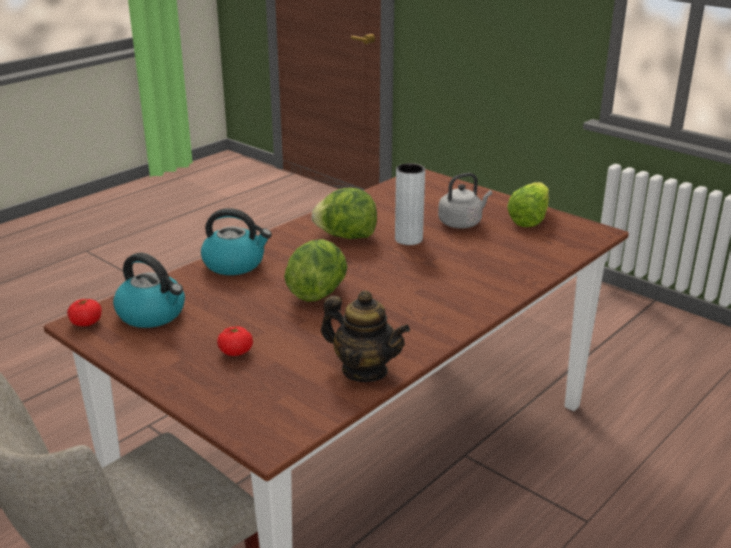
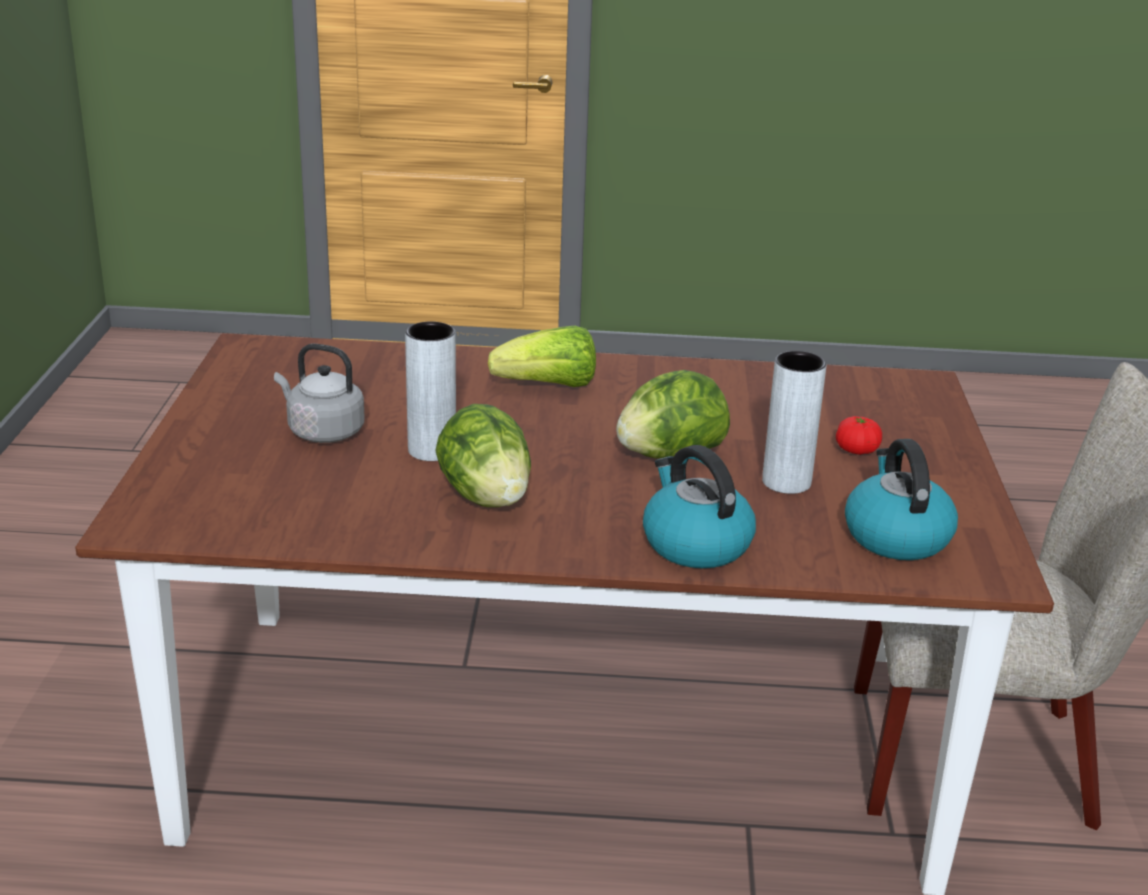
camera: 130 degrees left, 0 degrees up
(86, 322) = (992, 571): tomato -> none
(242, 311) = (786, 482): none -> grey vase
(364, 370) = (764, 379): teapot -> none
(529, 219) = (250, 393): lettuce -> lettuce (548, 386)

